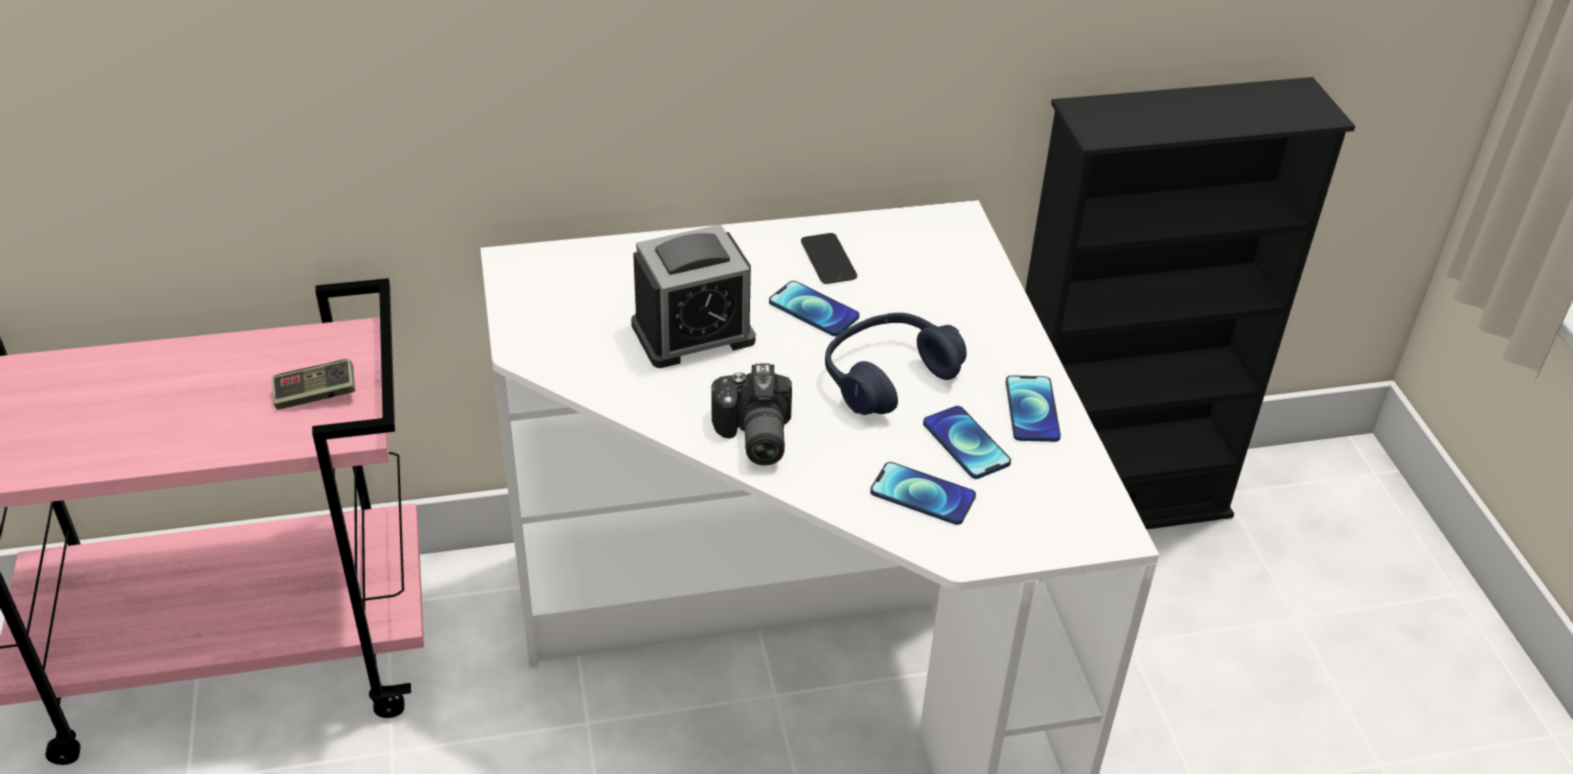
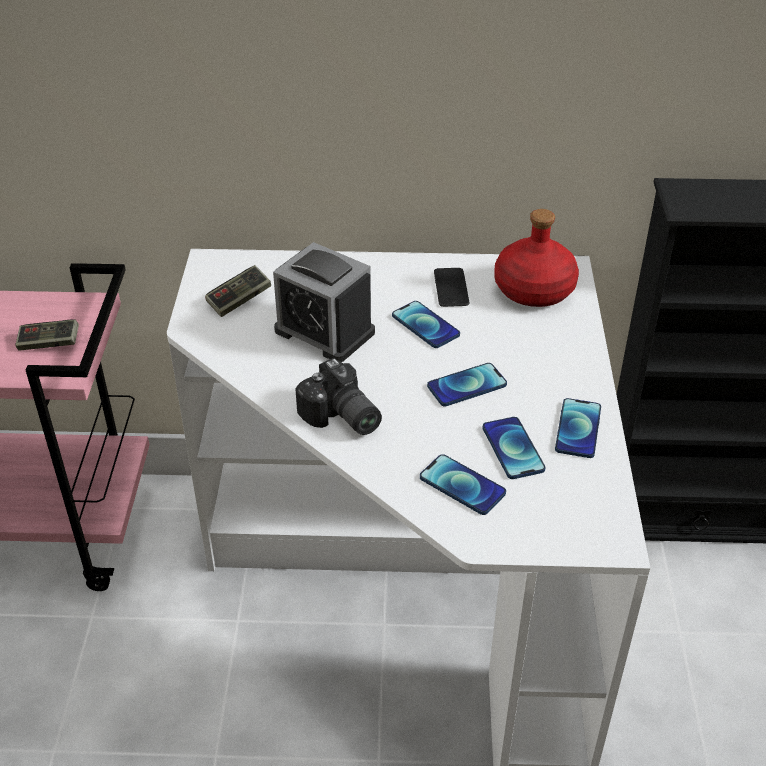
camera: 15 degrees right, 0 degrees up
(570, 307) = (239, 300): none -> game controller
(693, 333) = (324, 331): alarm clock -> alarm clock turned 45 degrees clockwise
(752, 436) = (340, 418): camera -> camera turned 45 degrees counterclockwise
(888, 377) = (467, 386): blue headphones -> phone
(928, 250) = (534, 290): none -> red bottle

